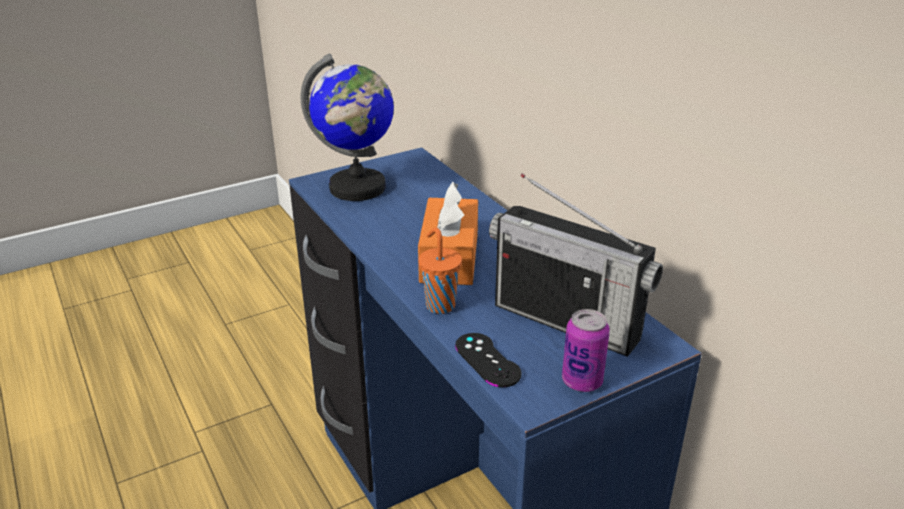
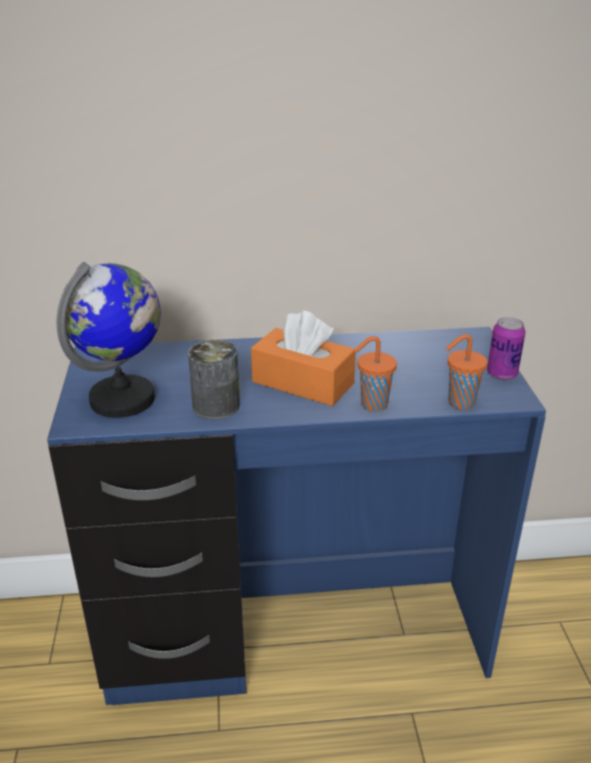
camera: 65 degrees left, 0 degrees up
(377, 227) = (216, 405): none -> can
(487, 360) = (459, 403): black game controller -> orange cup
(567, 321) = (428, 359): radio -> none

